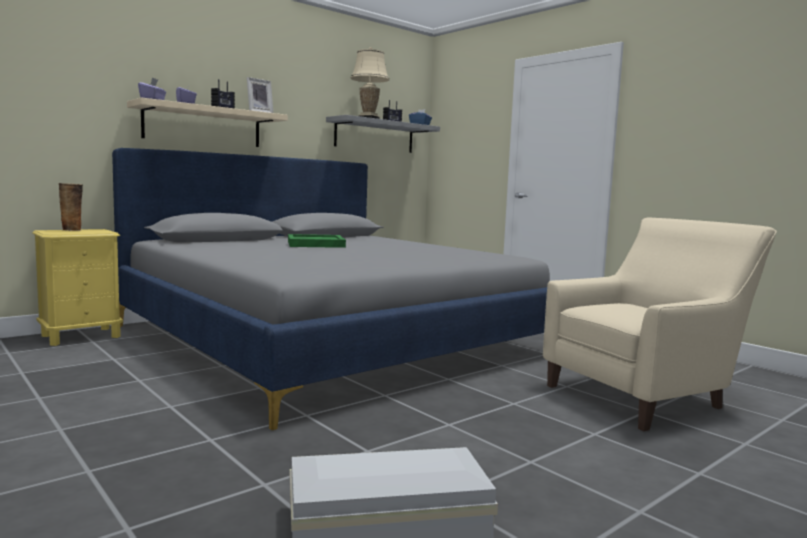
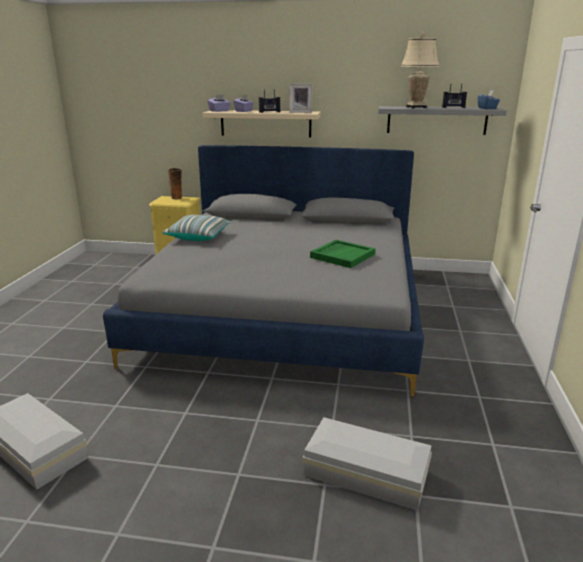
camera: 50 degrees right, 15 degrees up
(225, 251) = (198, 236): none -> pillow
(315, 244) = (280, 235): green tray -> green tray (342, 256)
(647, 396) = (367, 474): beige armchair -> white storage box

